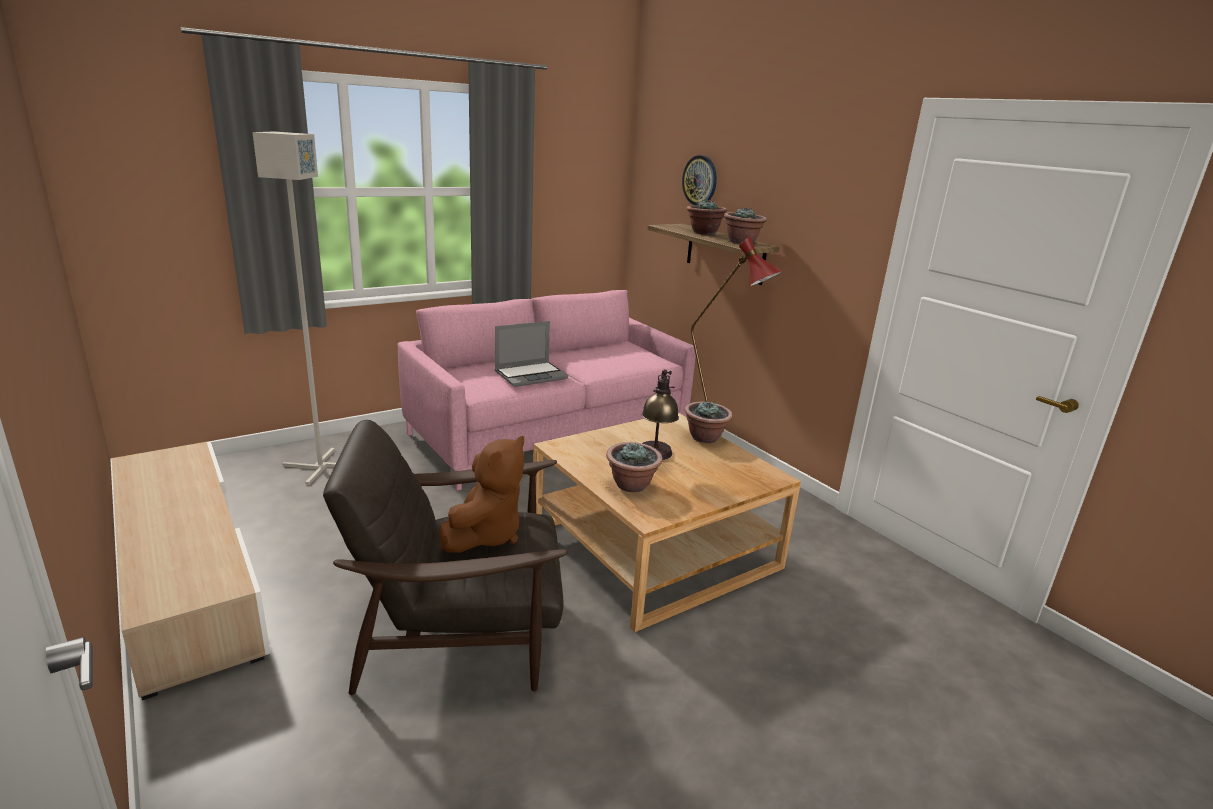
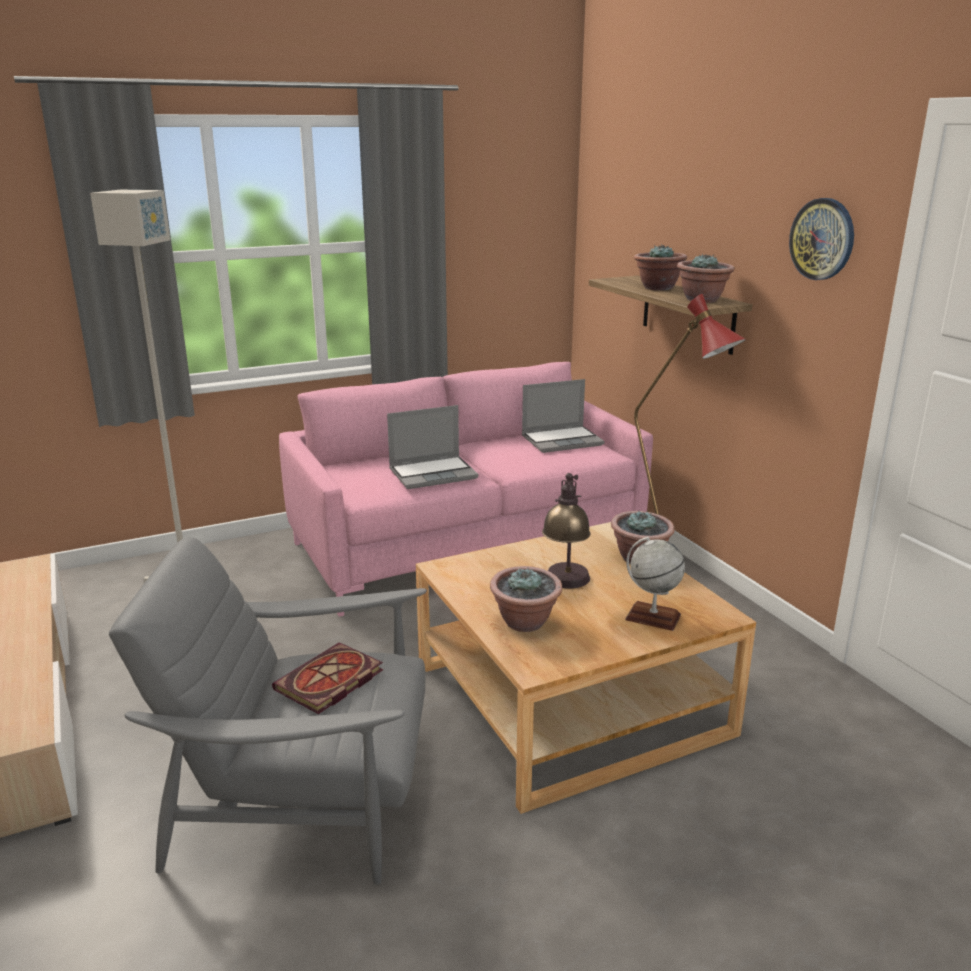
camera: 10 degrees right, 0 degrees up
(460, 631) = (303, 799): brown armchair -> grey armchair
(485, 535) = (329, 682): brown plush toy -> book
(625, 351) = (562, 440): none -> laptop
(700, 180) = (656, 219): wall clock -> wall clock (822, 239)
(726, 479) = (652, 617): none -> globe

